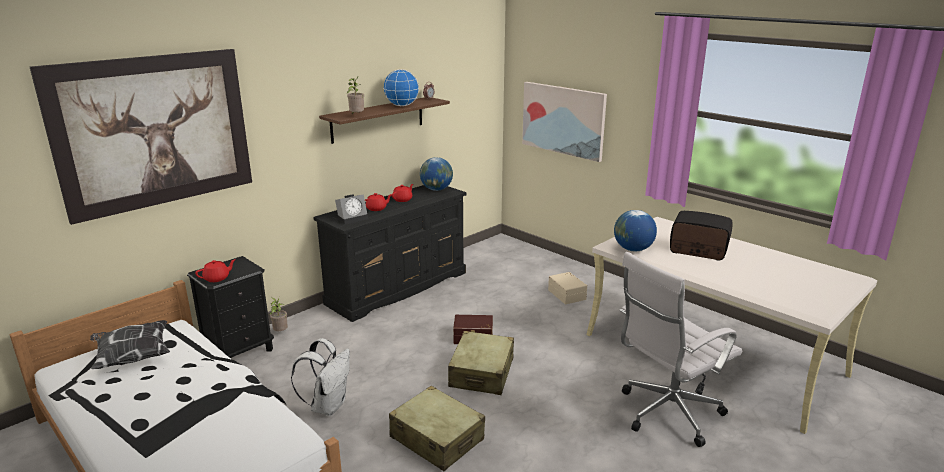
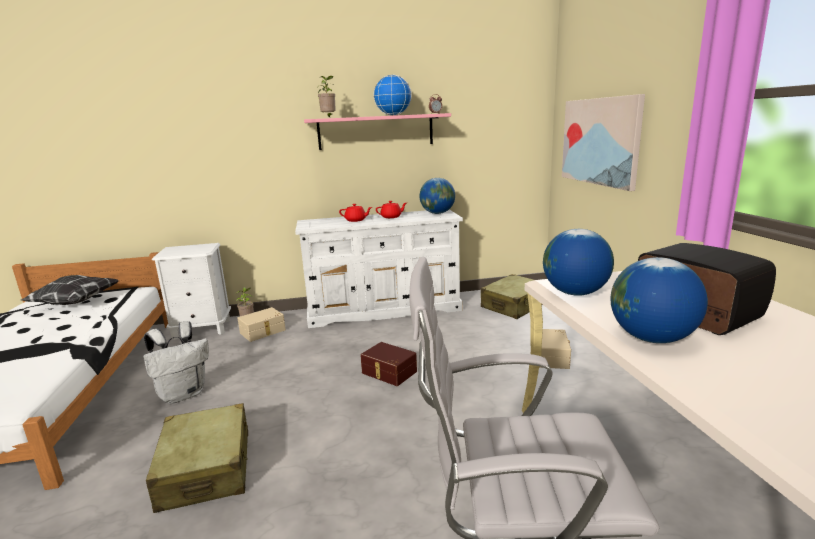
camera: 35 degrees right, 5 degrees down
(154, 131) = (136, 115): picture -> none
(217, 278) = (170, 253): red teapot -> none
(240, 352) = (202, 329): black nightstand -> white nightstand
(312, 337) = (263, 332): none -> beige storage box
(353, 218) = (322, 224): alarm clock -> none
(378, 119) = (376, 132): brown shelf -> pink shelf
(398, 287) = (384, 309): black dresser -> white dresser
(482, 373) = (347, 413): beige suitcase -> beige suitcase (514, 305)
(697, 269) = (651, 338): none -> globe

